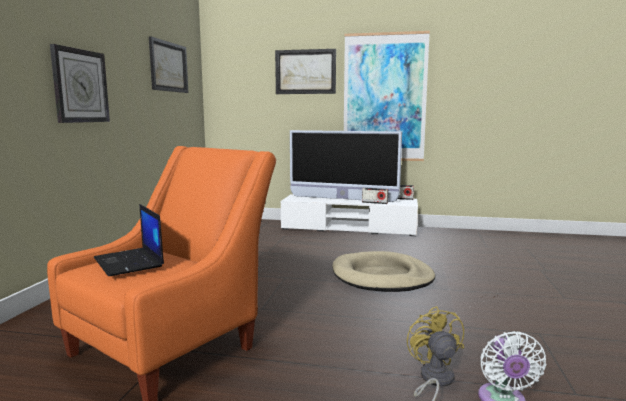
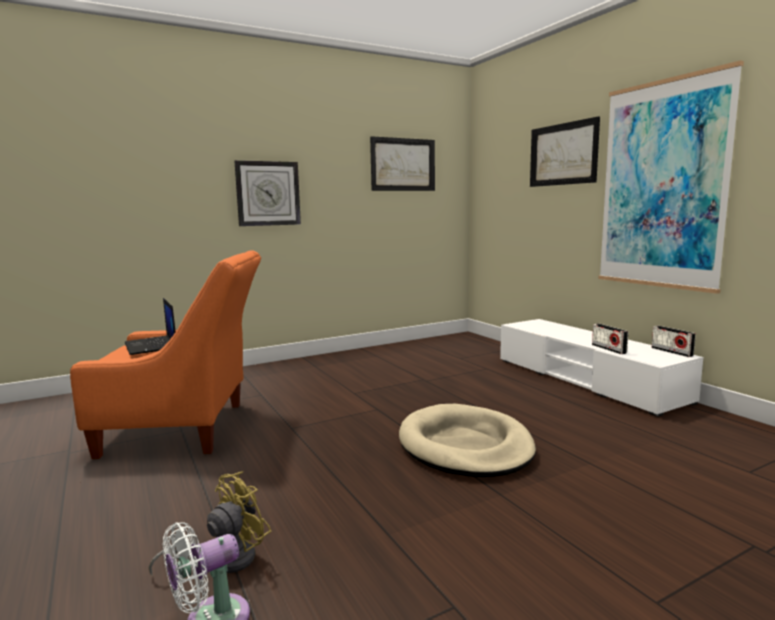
camera: 50 degrees right, 0 degrees up
(129, 262) = (151, 346): laptop -> laptop turned 45 degrees counterclockwise
(342, 199) = (582, 335): television -> none

